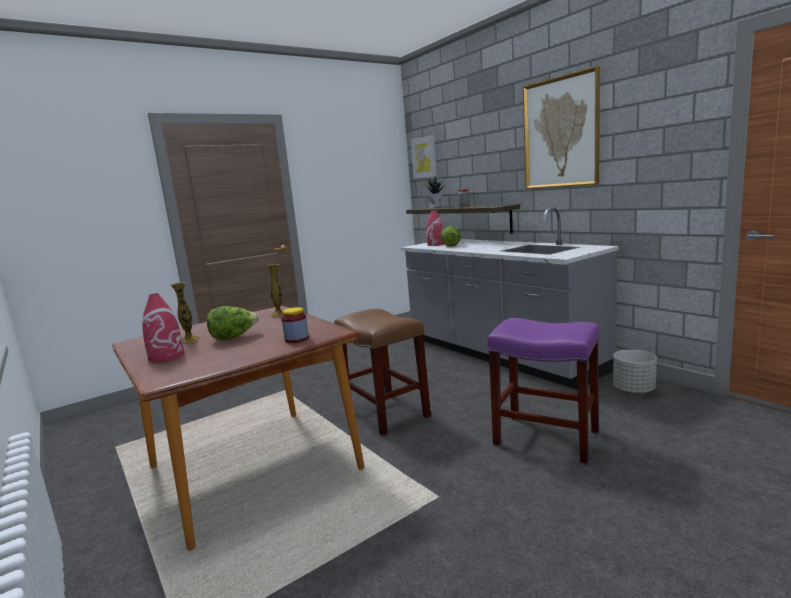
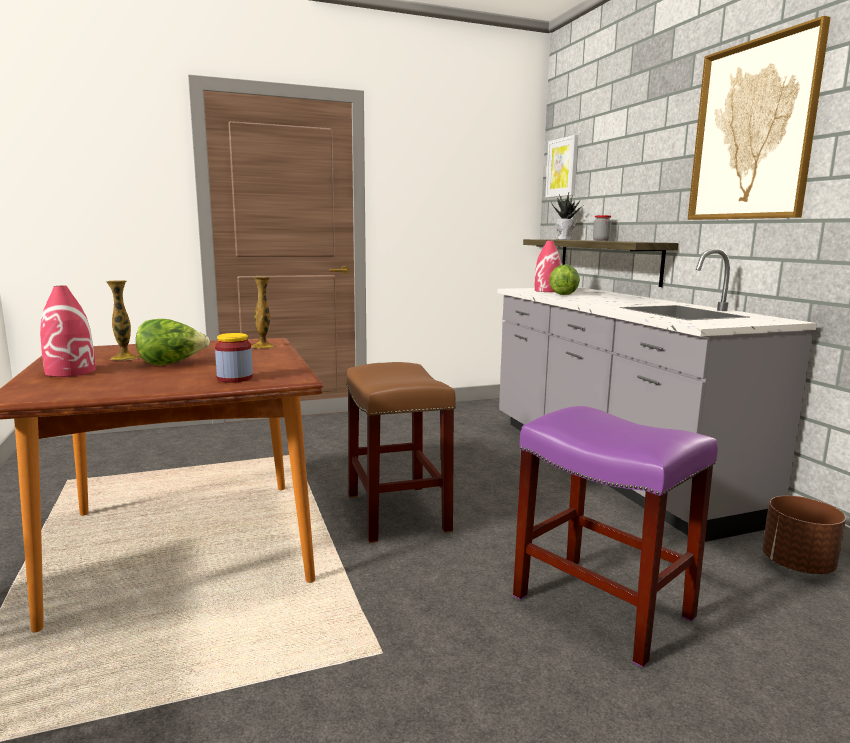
camera: 15 degrees right, 0 degrees up
(634, 390) = (797, 566): grey planter -> brown planter

